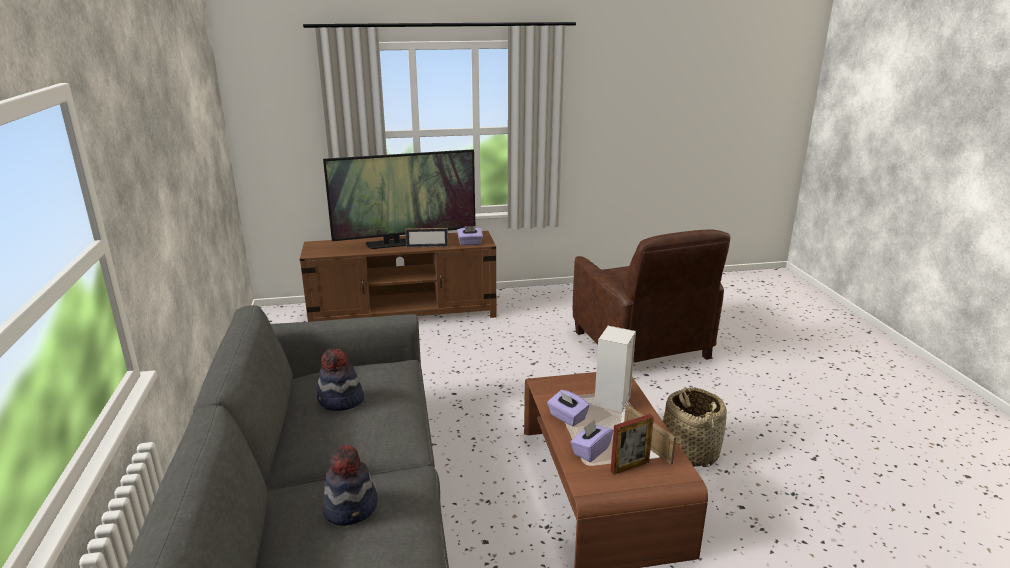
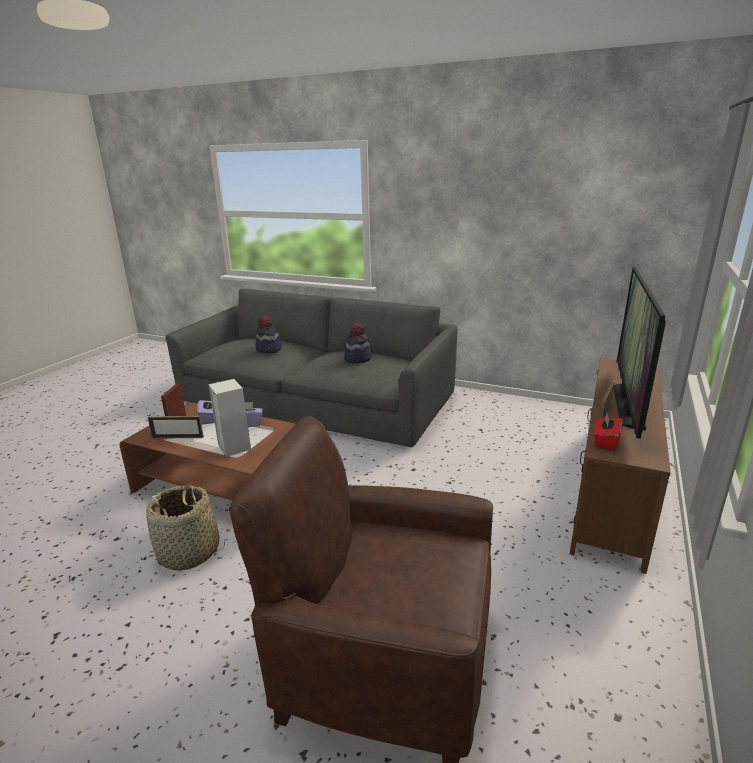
camera: 125 degrees right, 0 degrees up
(470, 243) = (605, 441): purple tissue box -> red tissue box

